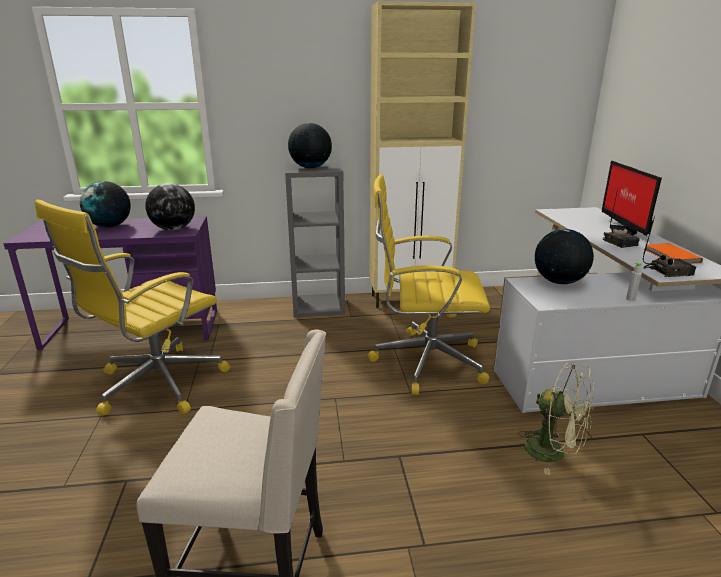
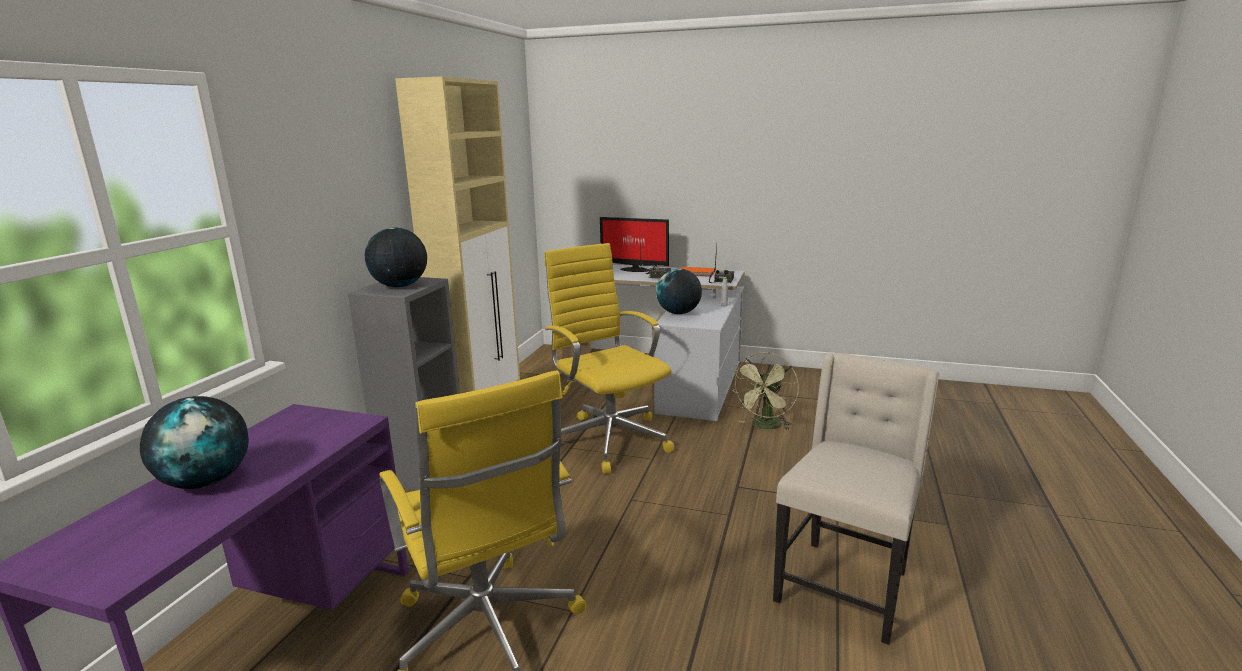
camera: 65 degrees left, 5 degrees down
(173, 229) = (327, 429): globe -> none
(425, 361) = (609, 439): yellow office chair -> yellow office chair turned 120 degrees clockwise
(553, 453) = (765, 426): green fan -> green fan turned 150 degrees clockwise

